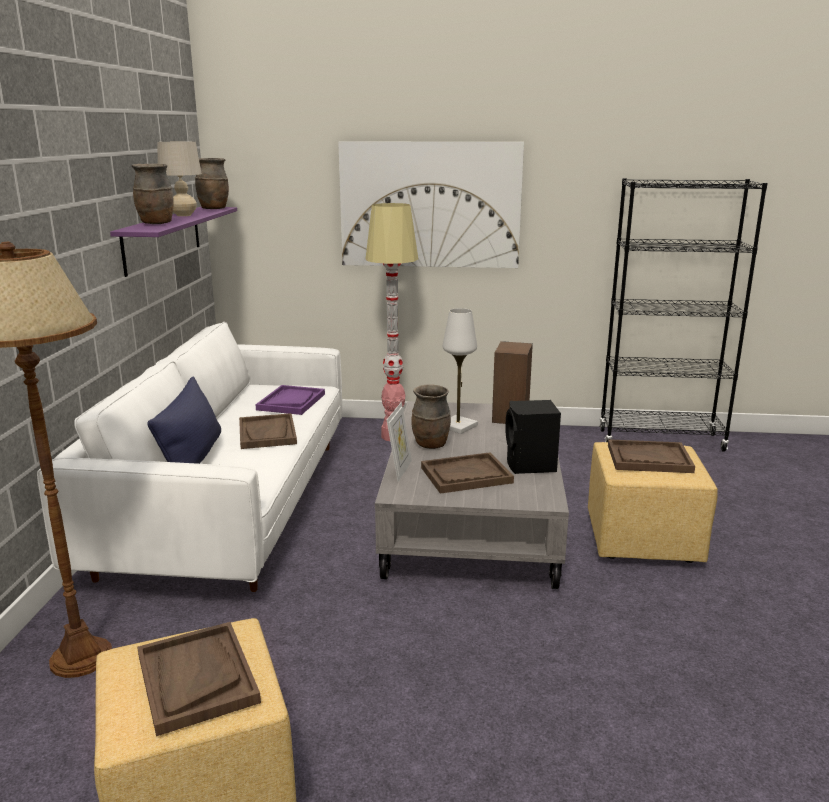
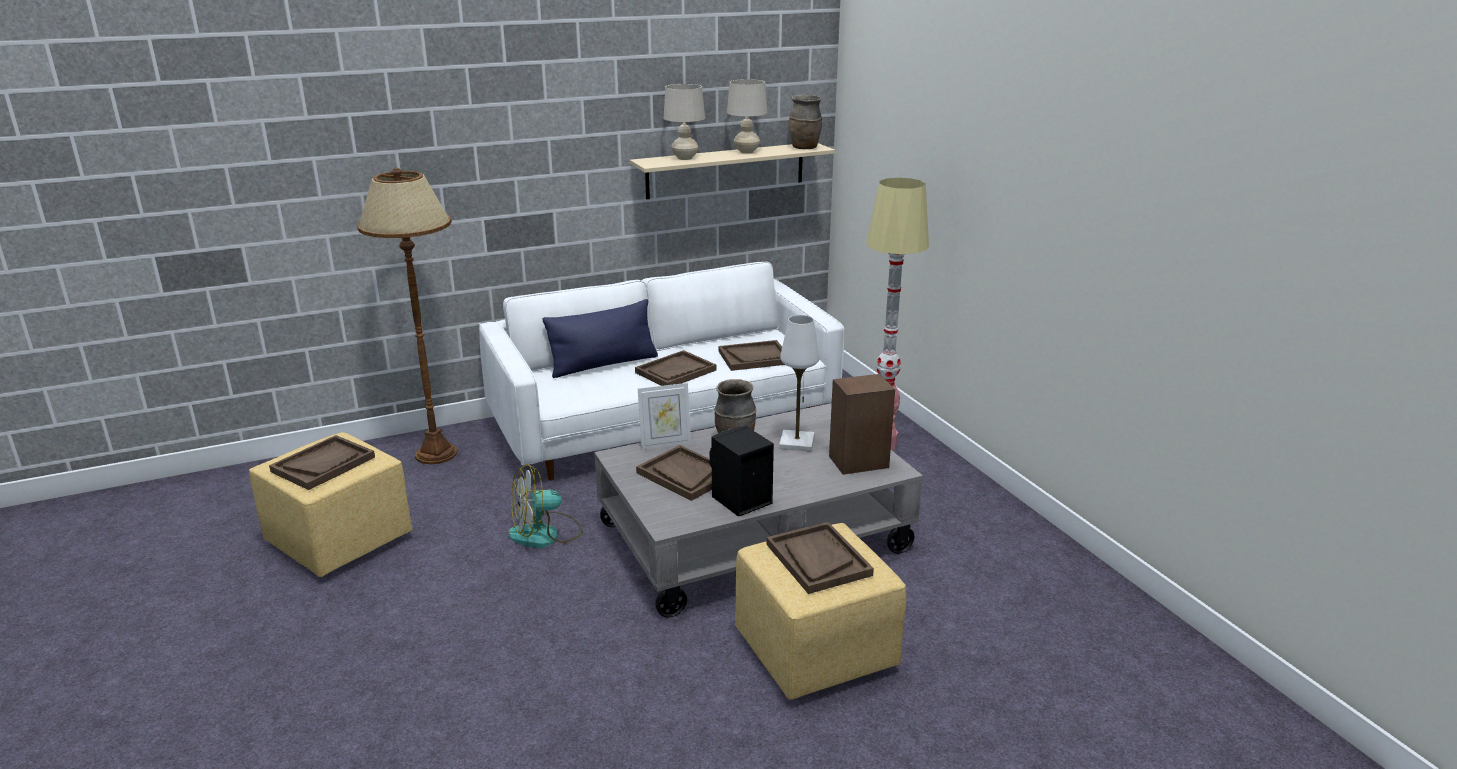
camera: 60 degrees right, 5 degrees up
(157, 224) = (685, 158): brown vase -> beige table lamp
(163, 239) = (726, 170): purple shelf -> beige shelf
(291, 402) = (754, 357): purple tray -> brown tray
(360, 619) = (545, 534): none -> fan
(430, 205) = (978, 191): picture -> none
(660, 440) = (1124, 618): black bookcase -> none

